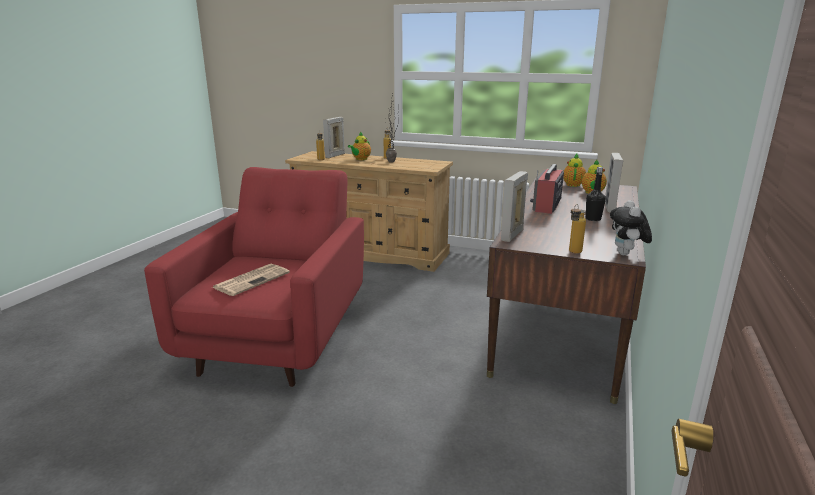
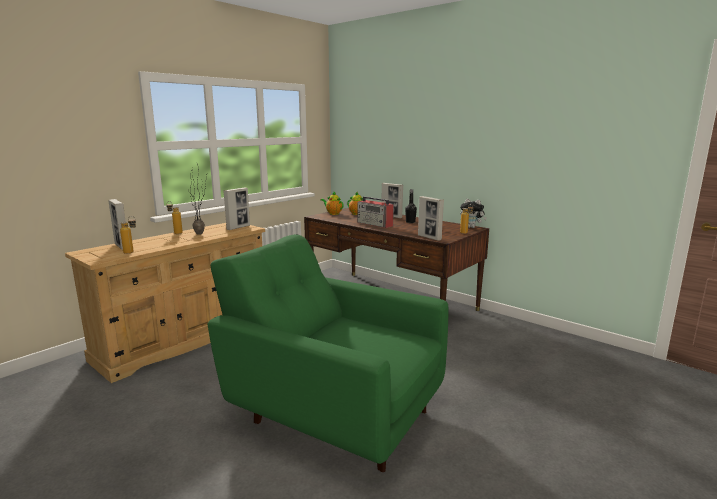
camera: 70 degrees left, 5 degrees down
(252, 280) = (371, 345): newspaper -> none
(279, 336) = (332, 412): red armchair -> green armchair
(360, 159) = (163, 240): teapot -> none
(427, 166) = (238, 227): none -> picture frame

